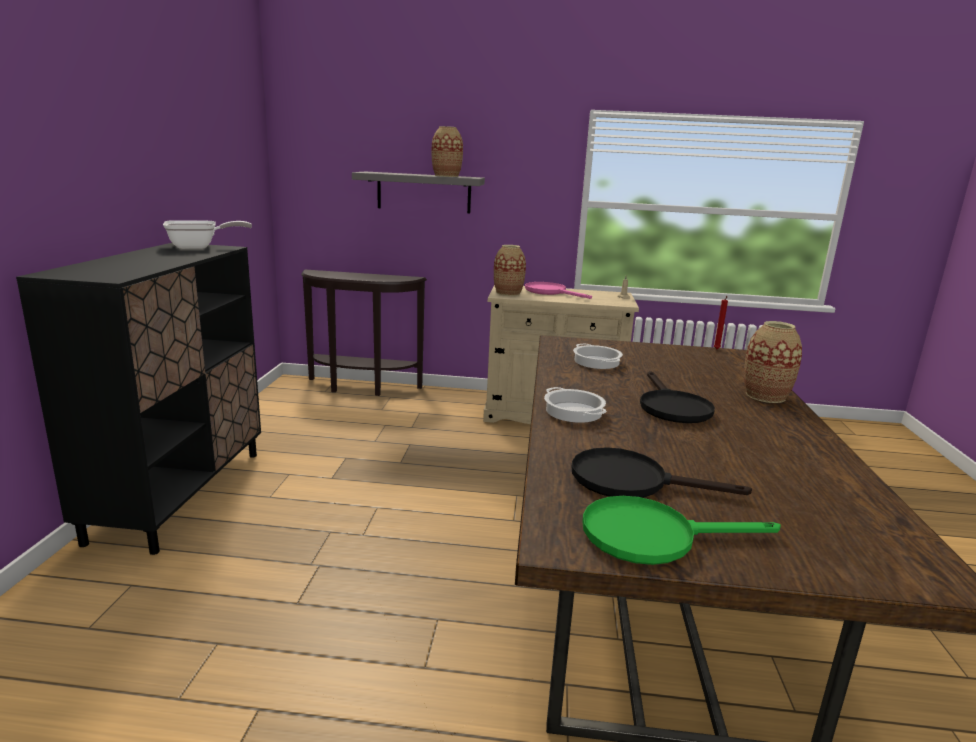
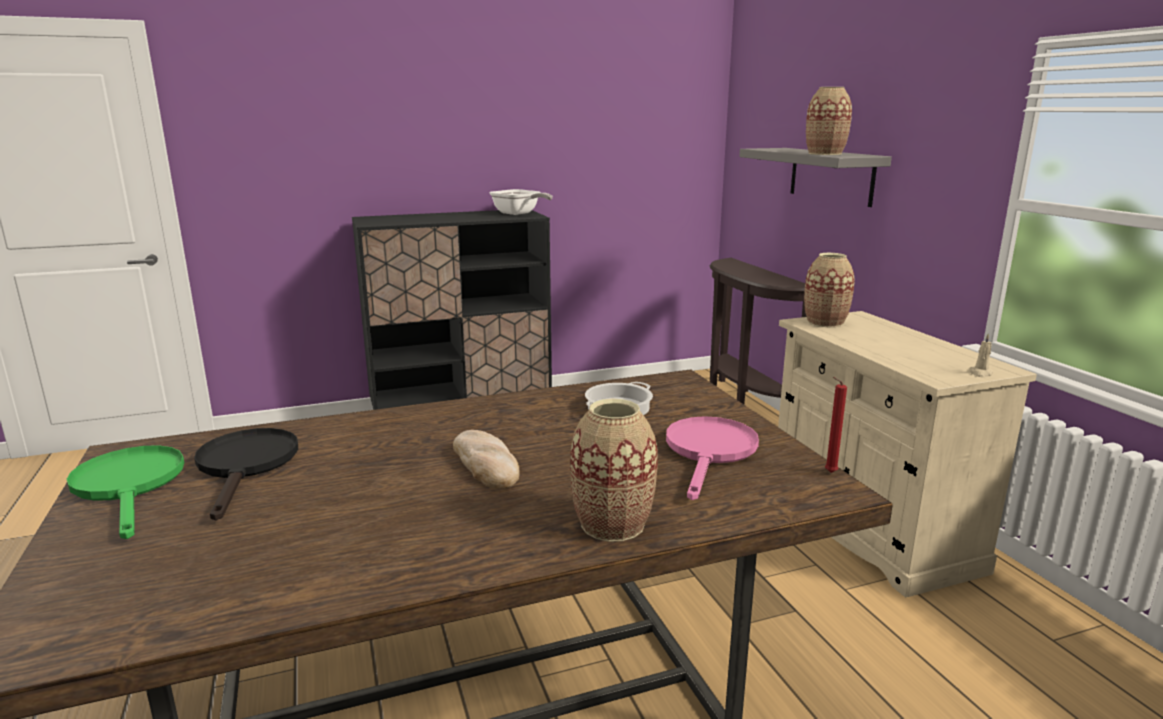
camera: 65 degrees right, 0 degrees up
(550, 292) = (890, 336): pink frying pan -> pink frying pan (710, 452)
(573, 412) = (420, 420): cooking pot -> none
(671, 407) = (486, 464): black frying pan -> bread

